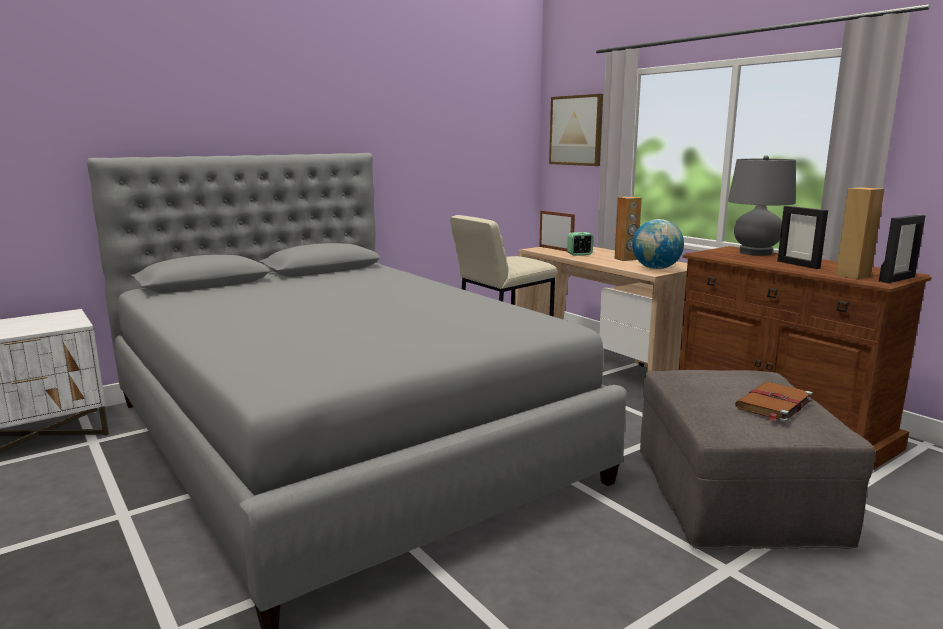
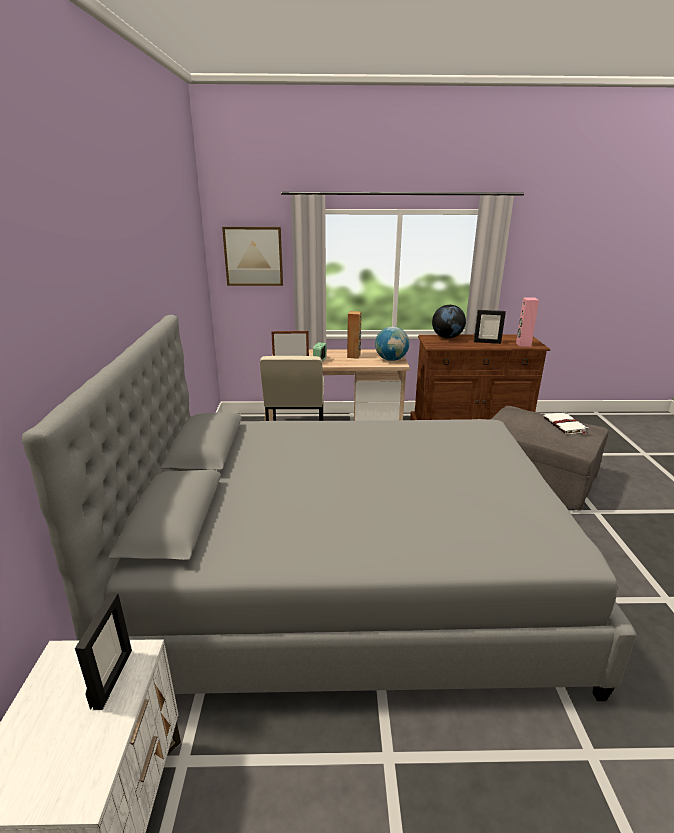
camera: 55 degrees left, 10 degrees up
(755, 253) = (447, 337): grey table lamp -> globe
(773, 404) = (565, 425): brown book -> white book
(852, 276) = (523, 344): brown speaker -> pink speaker
(896, 279) = (537, 341): picture frame -> picture frame (112, 678)

